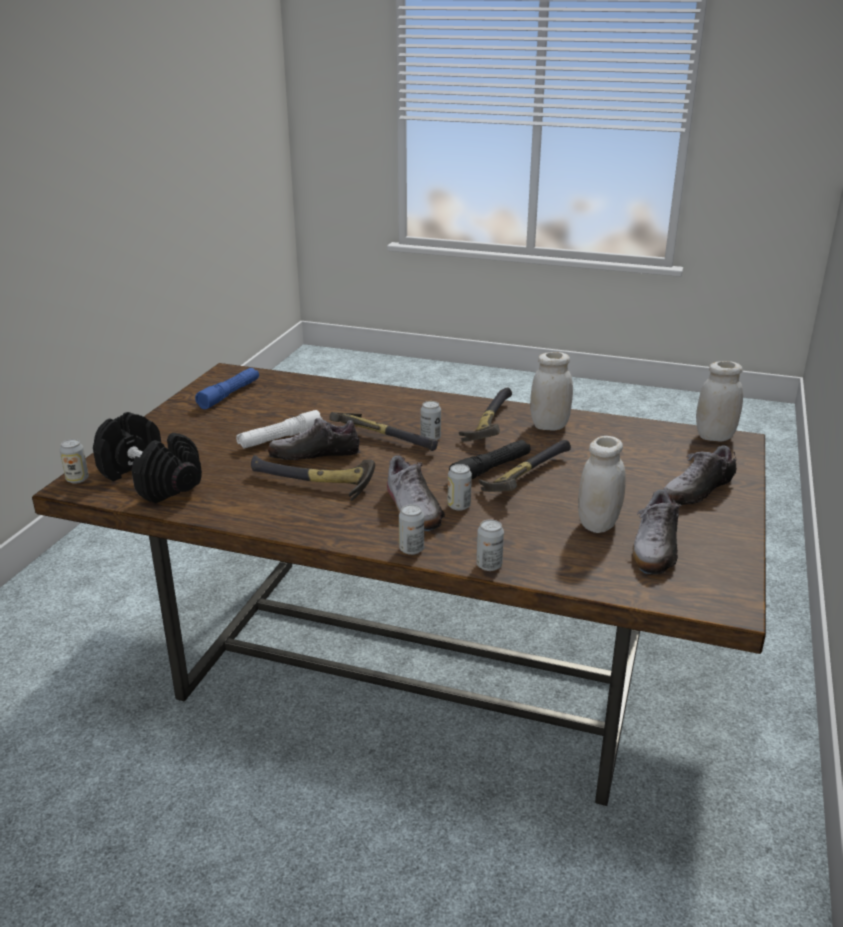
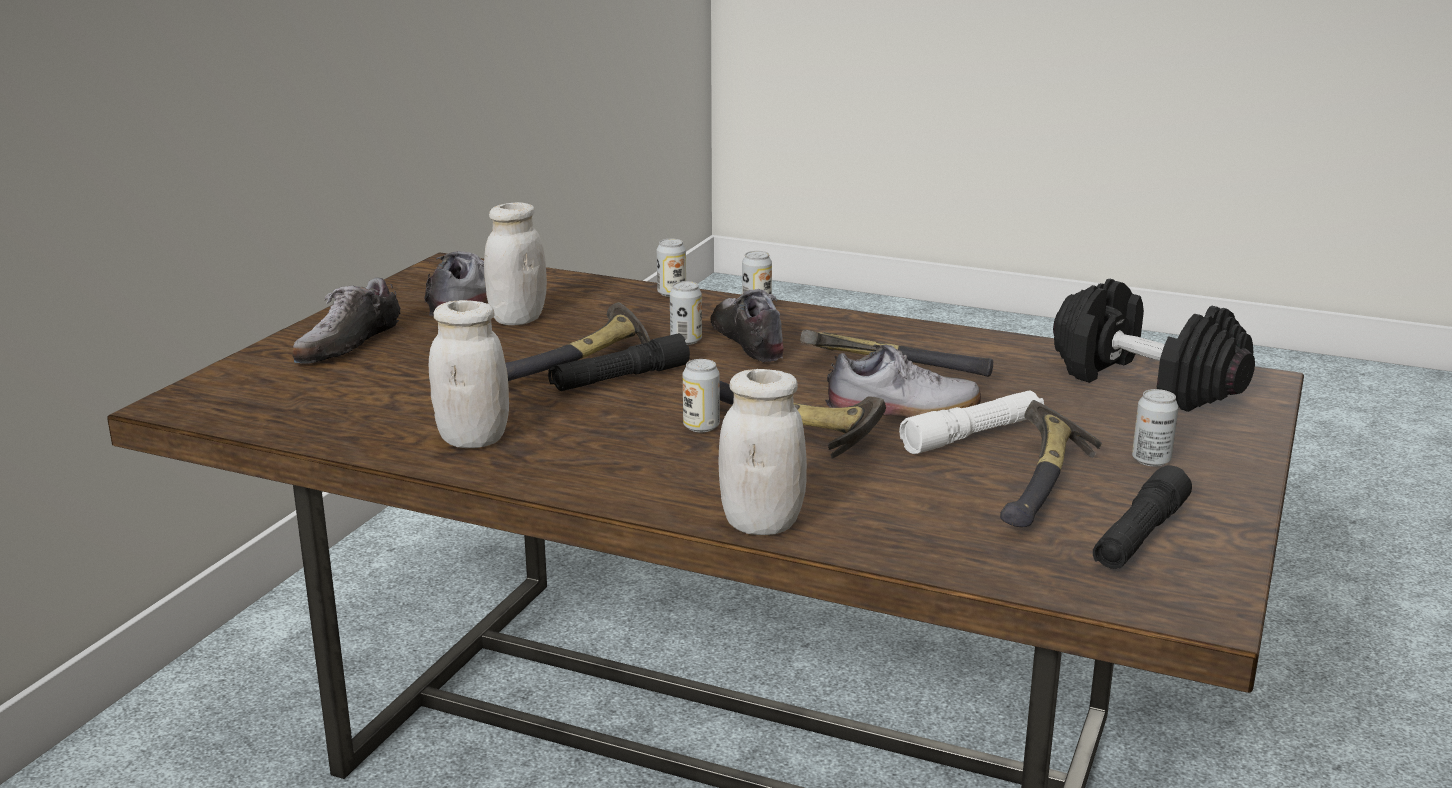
camera: 175 degrees left, 5 degrees down
(77, 479) = (1262, 387): can -> can (1151, 460)
(229, 394) = (1139, 536): blue flashlight -> black flashlight
(487, 425) = (587, 445): hammer -> hammer (1047, 486)
(696, 491) = (347, 344): shoe -> shoe turned 150 degrees clockwise
(714, 437) = (203, 411): white jar -> white jar (761, 524)

